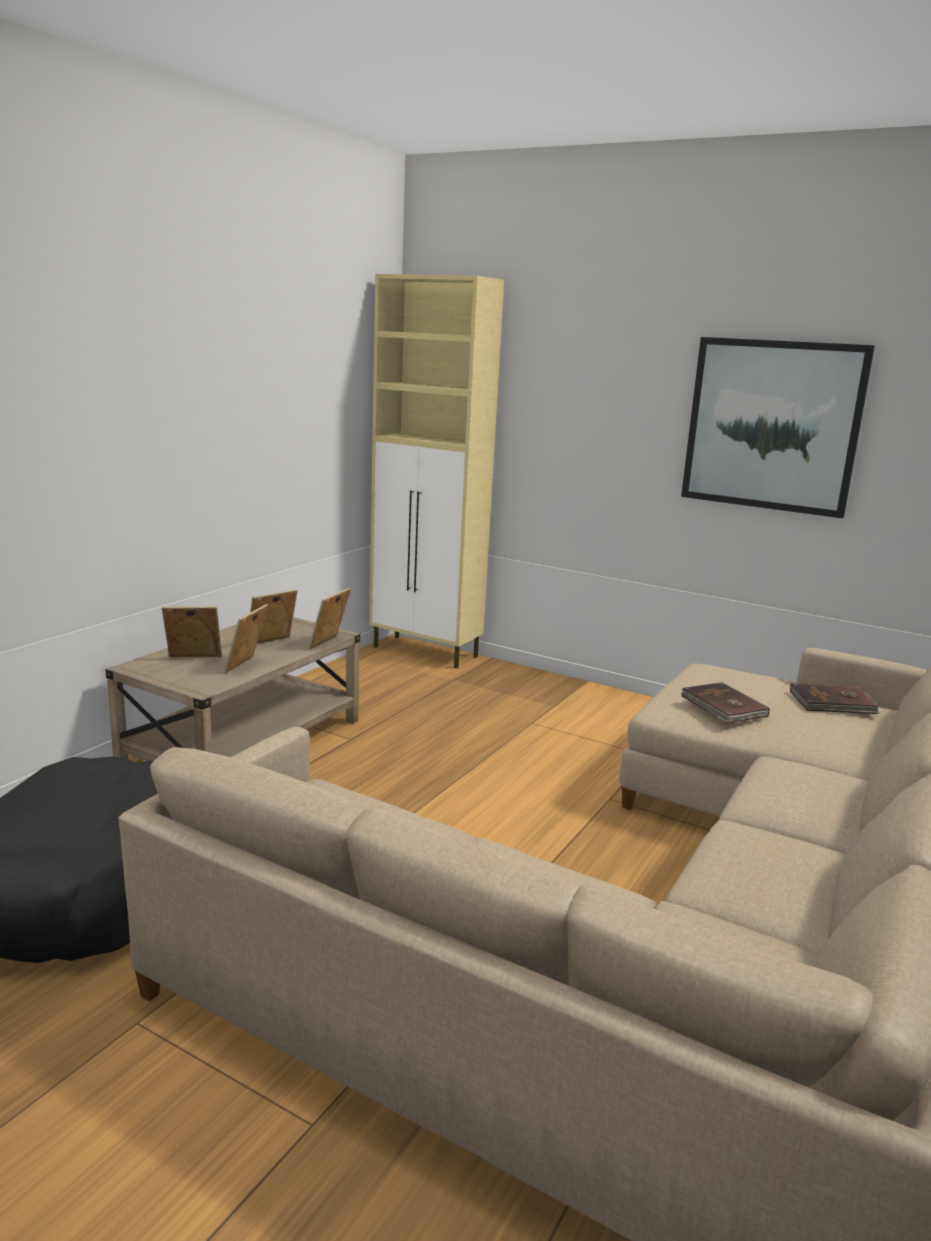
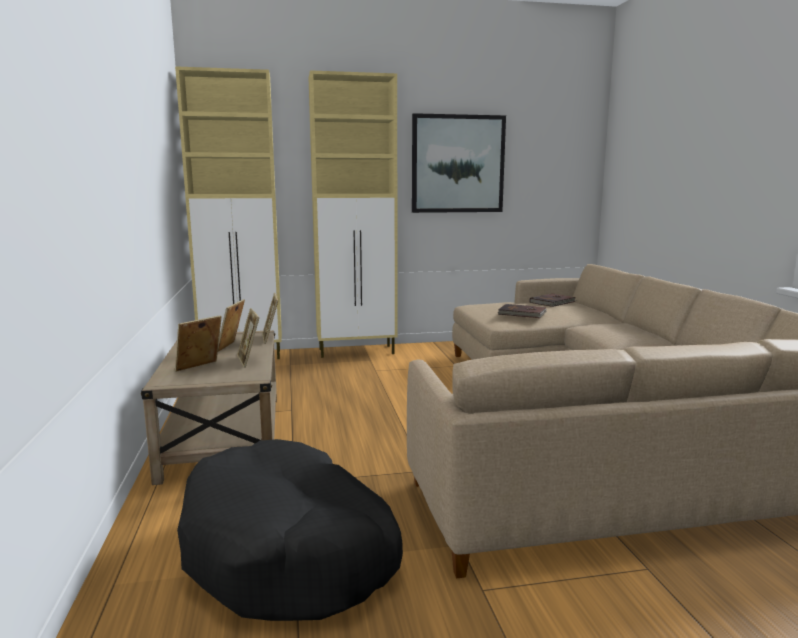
camera: 40 degrees left, 5 degrees down
(562, 688) = (357, 351): none -> beige cabinet

